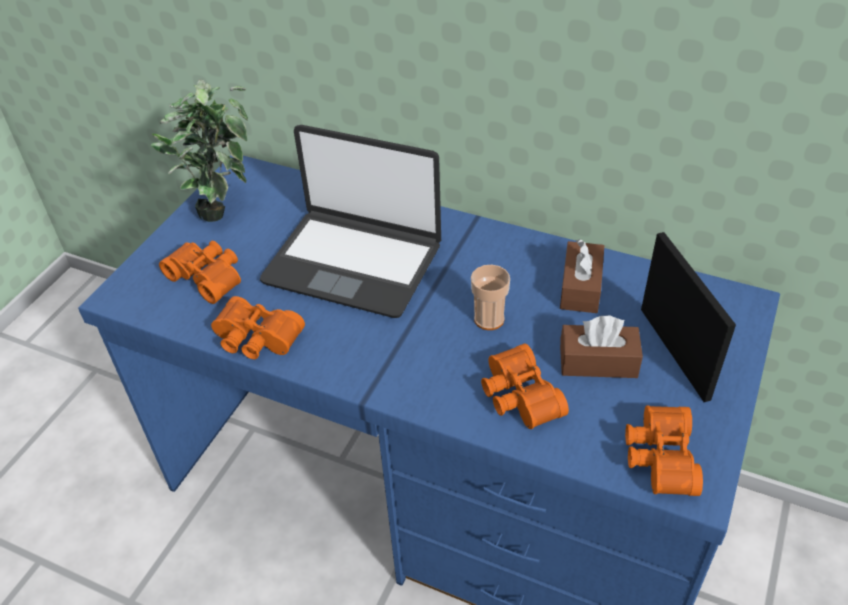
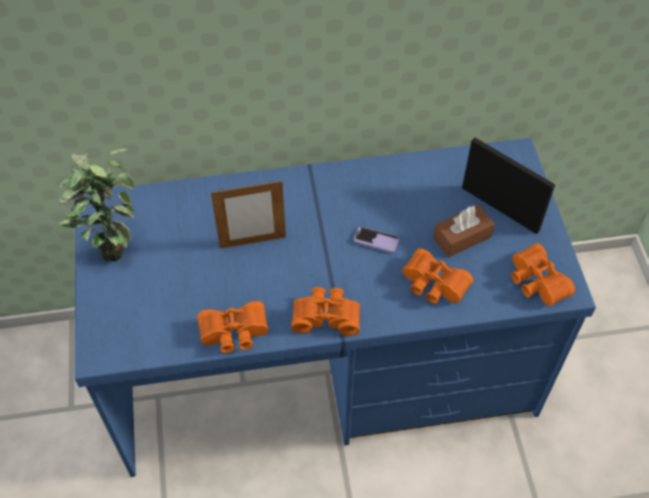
camera: 35 degrees left, 10 degrees up
(208, 276) = (155, 304): orange binoculars -> orange binoculars (326, 315)
(354, 263) = (253, 242): laptop -> picture frame
(489, 319) = (376, 240): cup -> phone
(580, 287) = (415, 189): brown tissue box -> none

